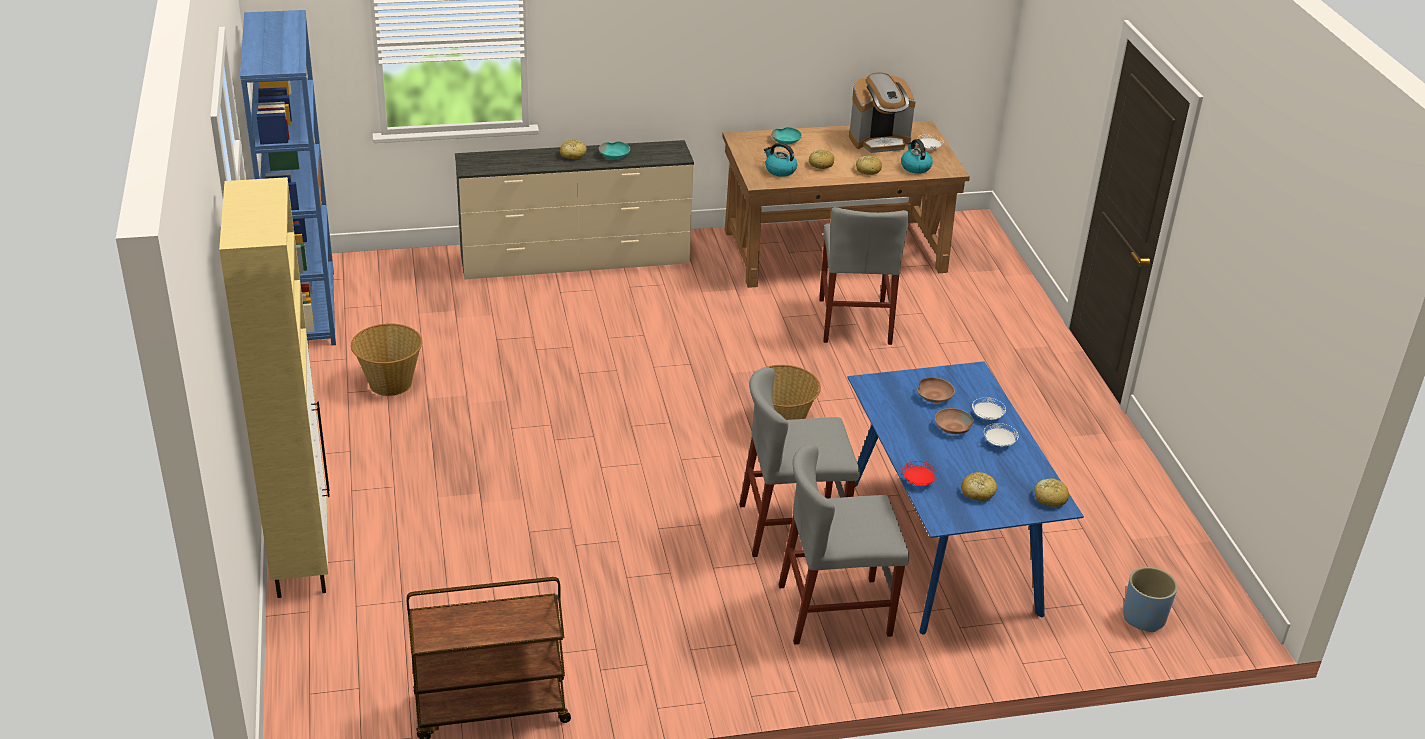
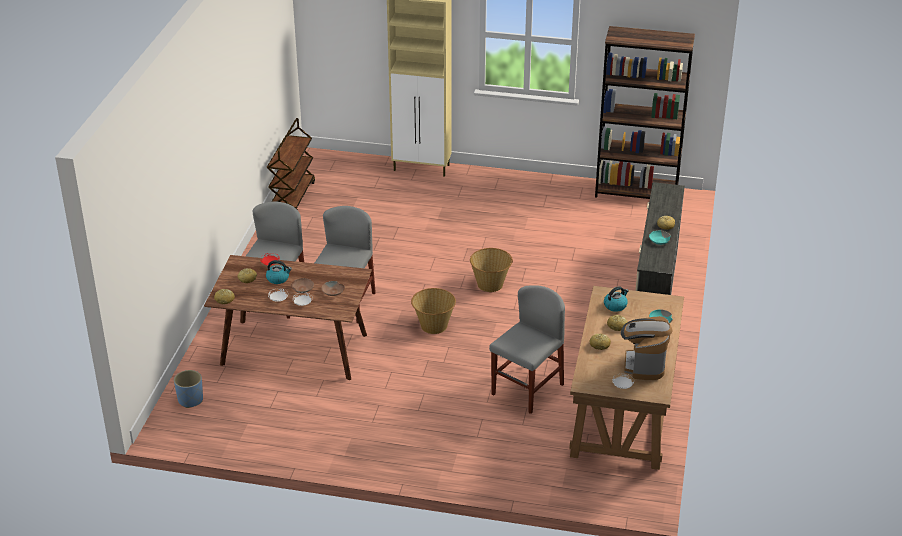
camera: 115 degrees right, 0 degrees up
(306, 309) = (636, 193): blue bookcase -> brown bookcase
(390, 383) = (548, 208): basket -> basket (490, 284)
(854, 321) = (527, 389): grey chair -> grey chair turned 105 degrees clockwise
(915, 167) = (595, 368): kettle -> kettle (278, 278)
(944, 547) = (293, 350): blue dining table -> brown dining table

